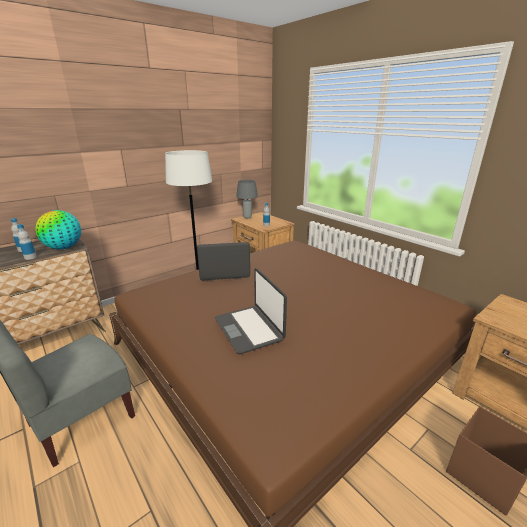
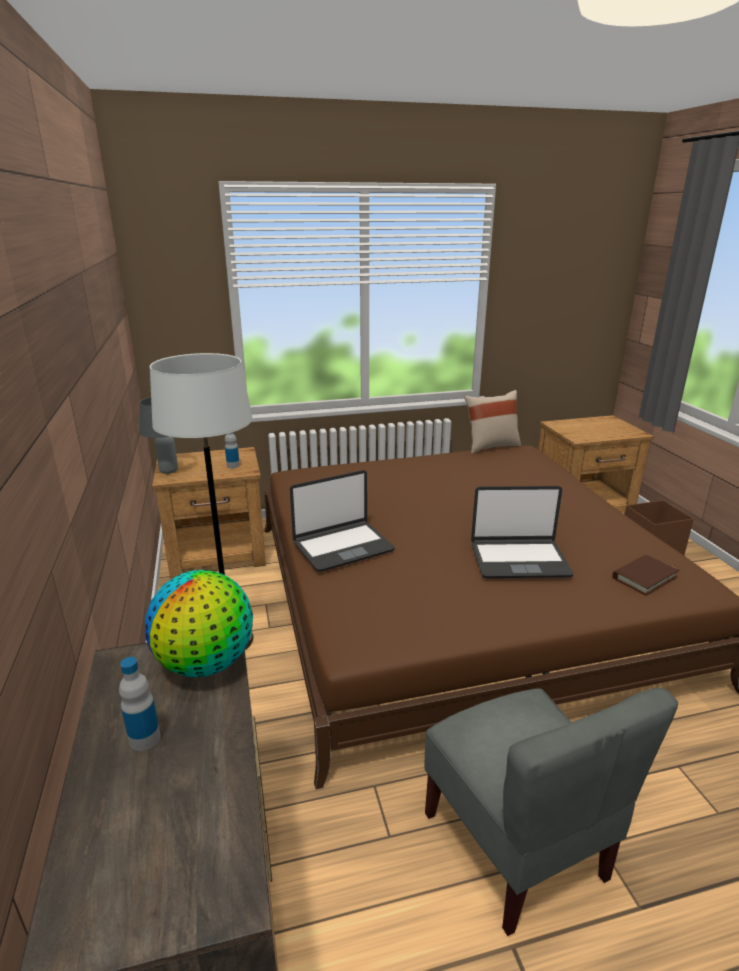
camera: 65 degrees left, 0 degrees up
(30, 257) = (227, 717): bottle -> none
(224, 272) = (342, 546): laptop -> laptop turned 135 degrees counterclockwise
(267, 398) = (644, 577): none -> brown book
(431, 290) = (490, 446): none -> beige pillow

